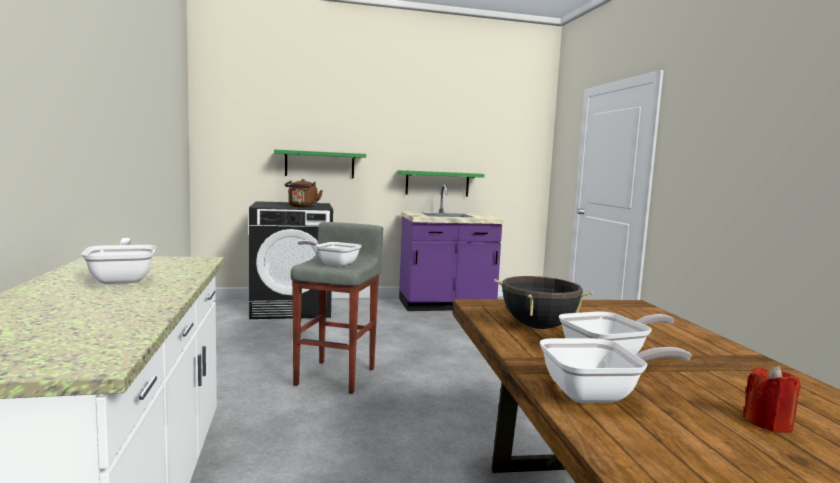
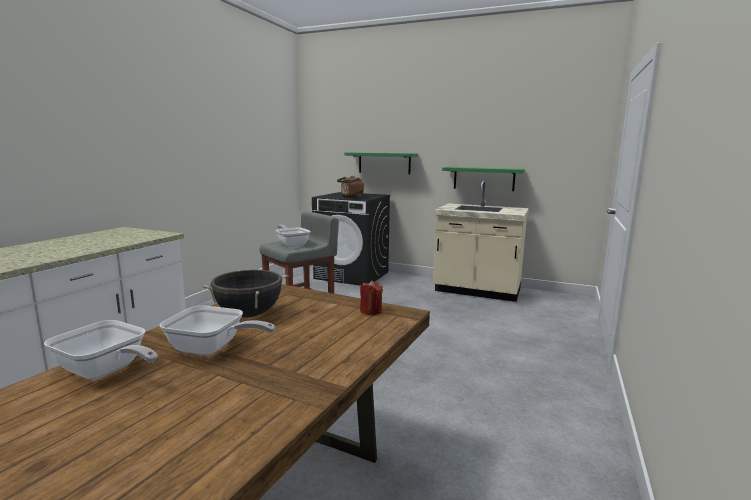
camera: 35 degrees right, 5 degrees up
(123, 279) = (86, 242): frying pan -> none
(446, 305) = (477, 291): purple counter -> beige counter
(768, 423) = (120, 435): red candle -> red candle (370, 311)

